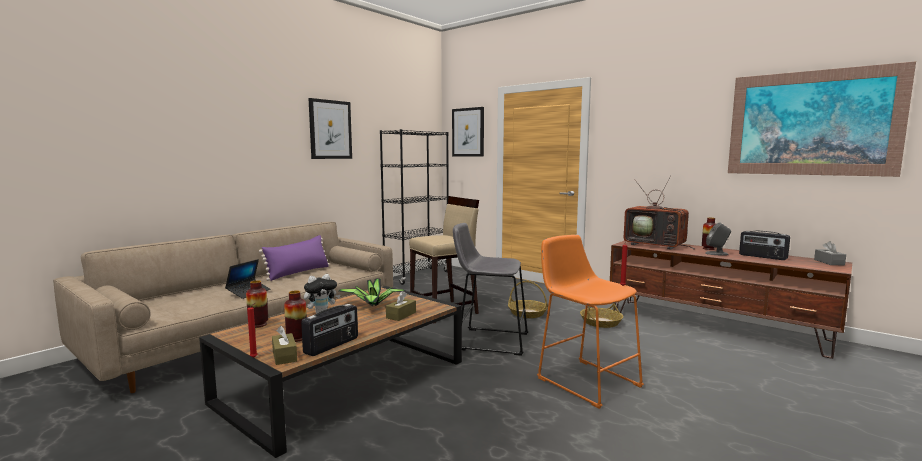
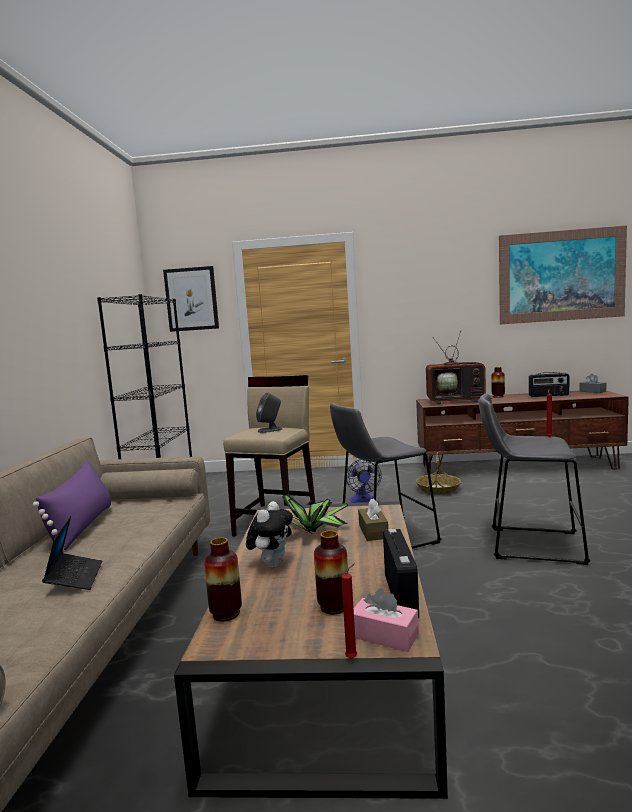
camera: 35 degrees left, 0 degrees up
(284, 356) = (384, 635): brown tissue box -> pink tissue box
(330, 129) = (45, 296): picture -> none
(527, 313) = (363, 501): basket -> fan
(584, 380) = (529, 544): orange stool -> grey stool
(717, 253) = (516, 399): grey speaker -> grey speaker (270, 430)

